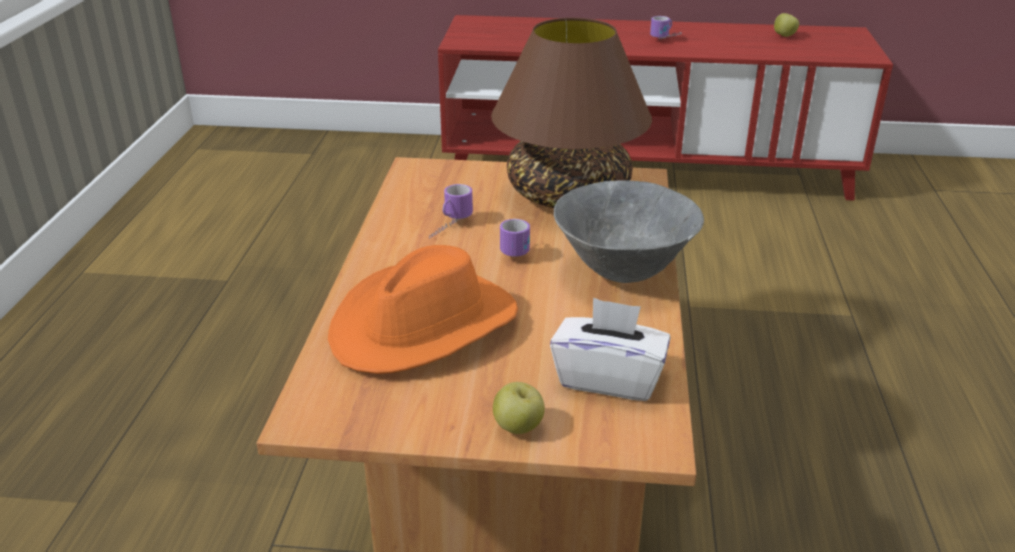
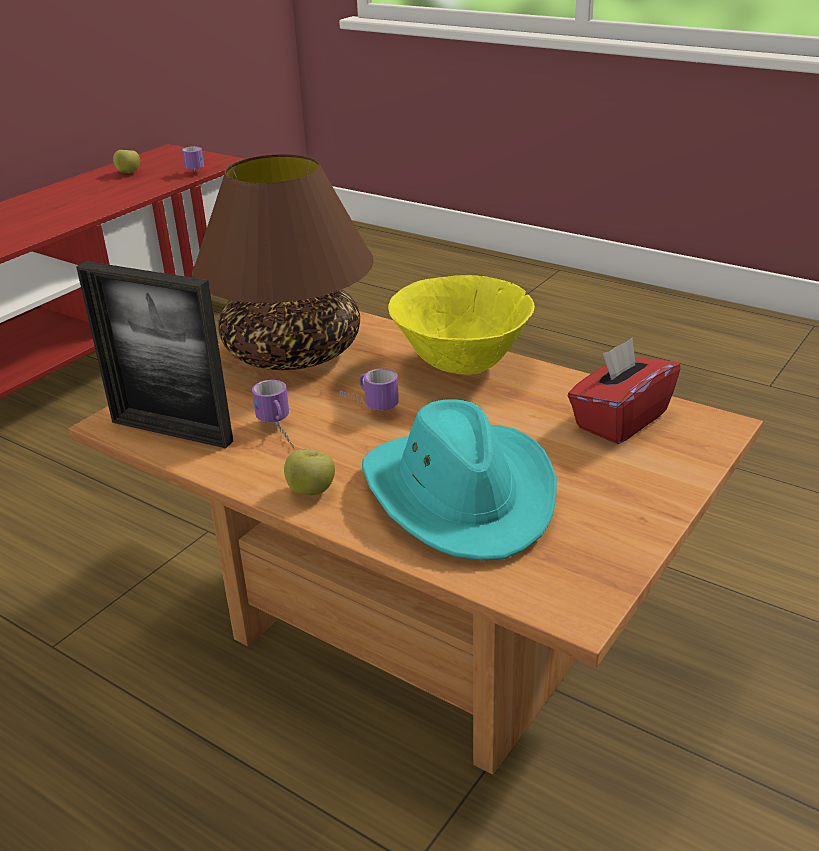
camera: 60 degrees left, 0 degrees up
(417, 189) = (171, 431): none -> picture frame
(424, 325) = (461, 493): orange hat -> turquoise hat
(518, 427) = (663, 482): apple -> apple (311, 491)
(609, 378) = (620, 420): white tissue box -> red tissue box
(624, 271) = (461, 366): grey bowl -> yellow bowl
(667, 38) = (39, 214): mug -> mug (196, 169)

